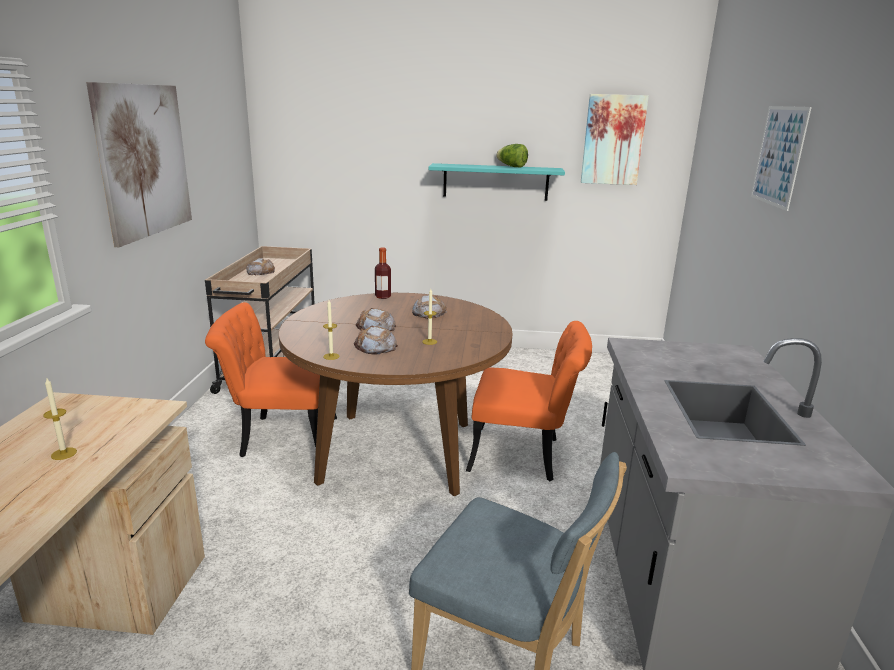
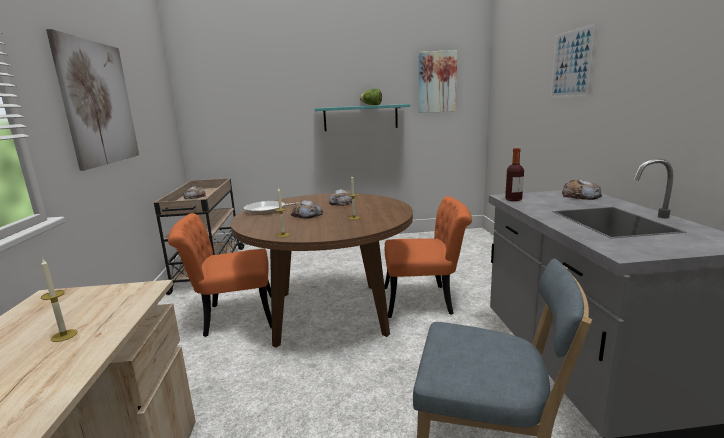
camera: 10 degrees left, 5 degrees down
(332, 312) = (268, 210): none -> frying pan
(375, 347) = (314, 225): bread -> bread (581, 196)
(383, 296) = (301, 198): bottle -> bottle (513, 199)

